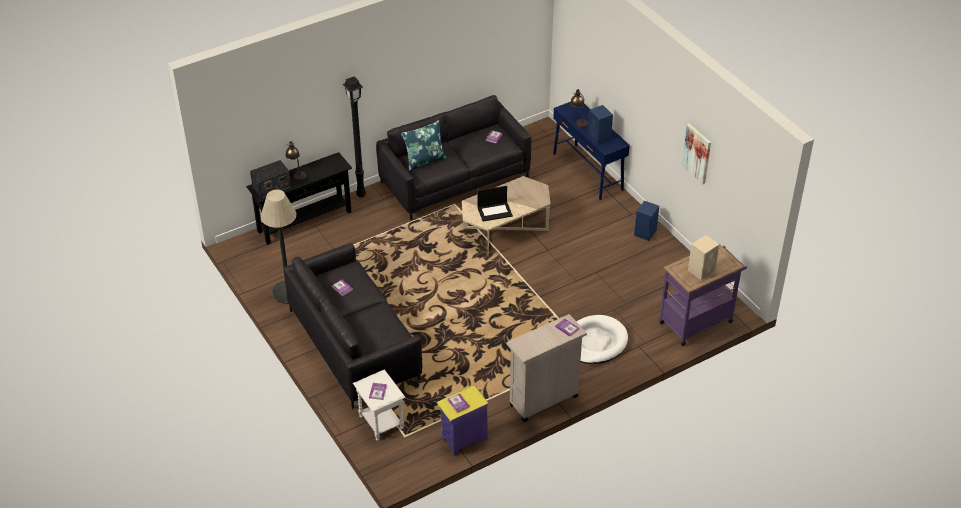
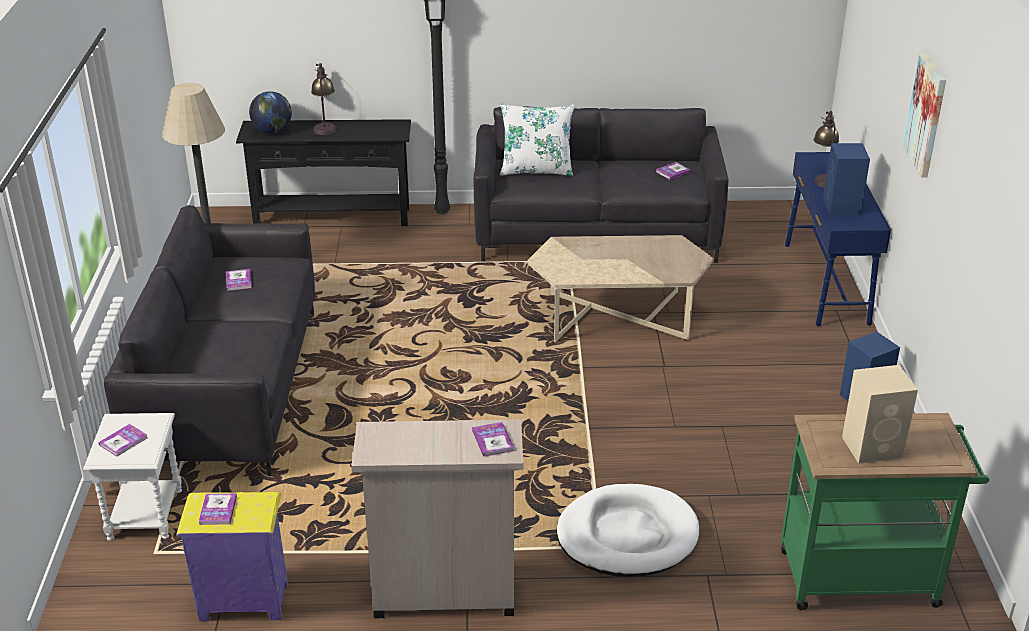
camera: 30 degrees right, 10 degrees down
(271, 187) = (272, 131): radio -> globe
(424, 160) = (536, 170): blue pillow -> white pillow
(495, 211) = (590, 265): laptop -> none
(697, 153) = (975, 227): picture -> picture (926, 115)
(697, 322) = (863, 579): purple cart -> green cart

